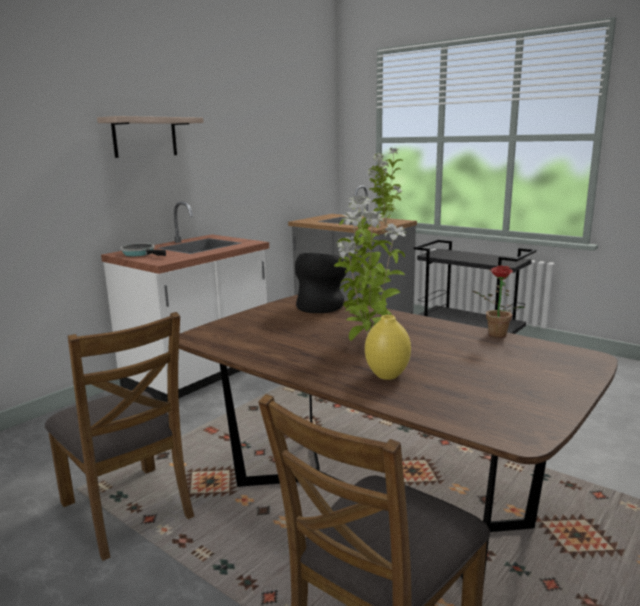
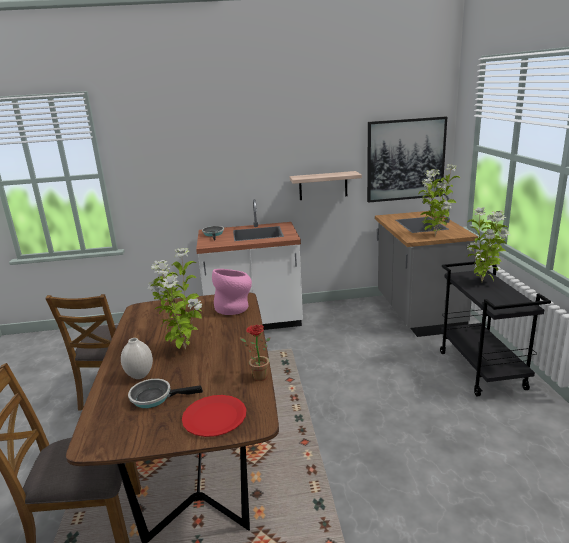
camera: 45 degrees right, 5 degrees up
(145, 137) = (236, 152): shelf -> shelf (323, 185)
(306, 157) = (405, 160): none -> picture
(321, 306) = (234, 308): black vase -> pink vase
(387, 376) = (139, 376): yellow vase -> white vase
(457, 381) = (155, 397): none -> frying pan
(458, 254) = (483, 282): none -> potted plant
(548, 368) = (214, 417): none -> red plate

